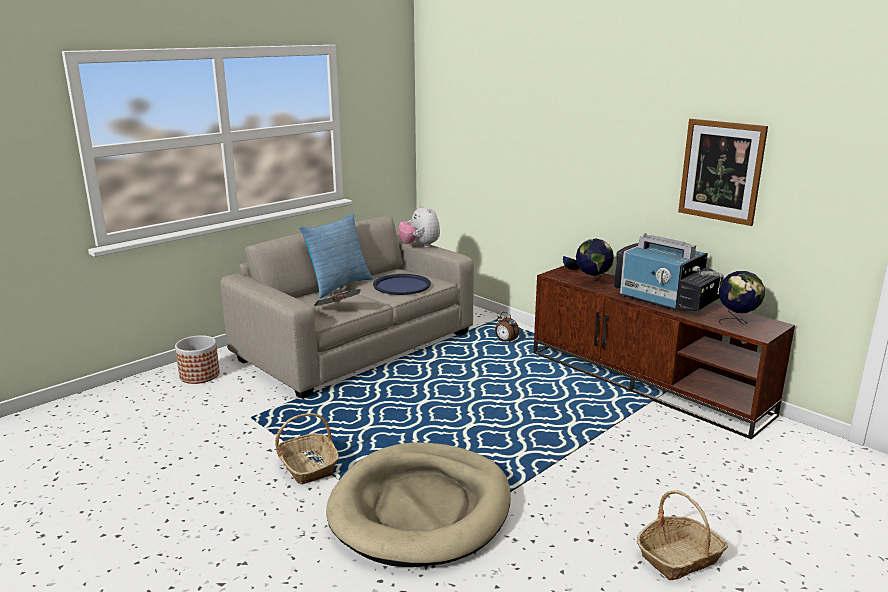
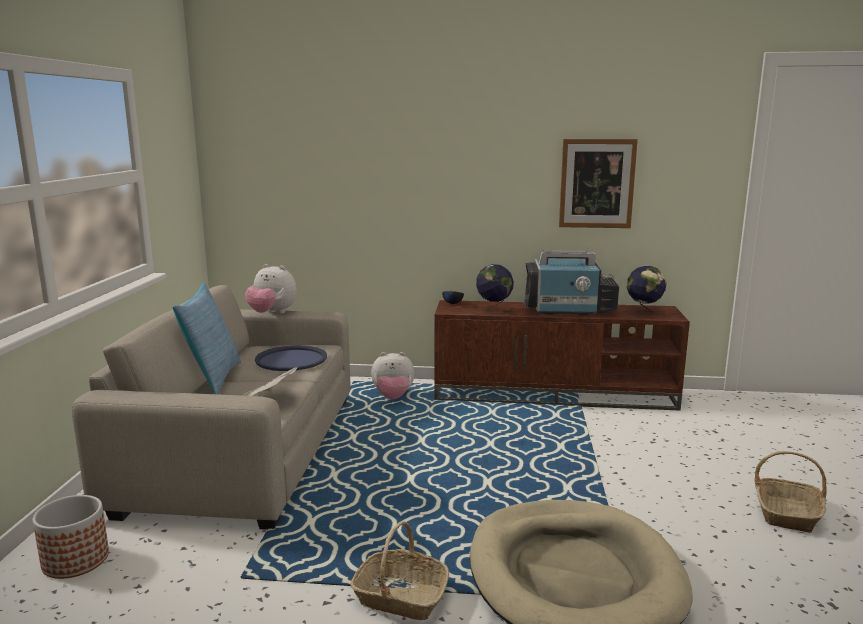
camera: 40 degrees left, 5 degrees down
(505, 341) = (393, 397): alarm clock -> plush toy

